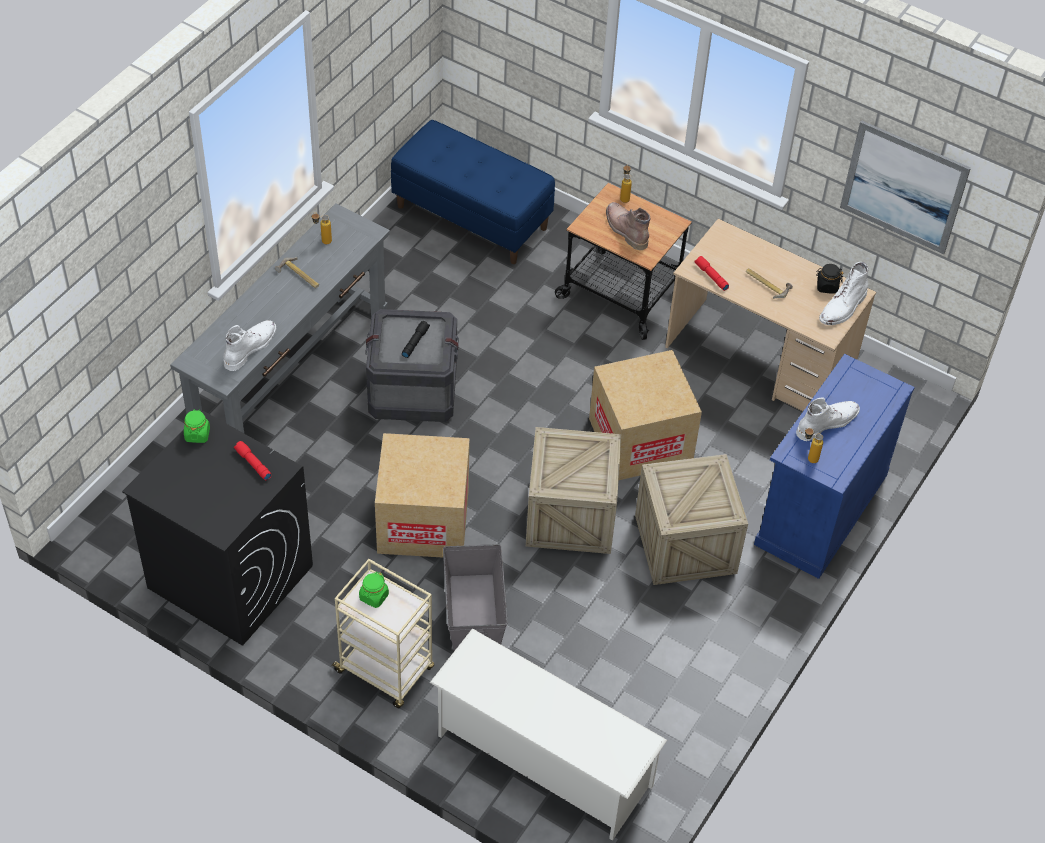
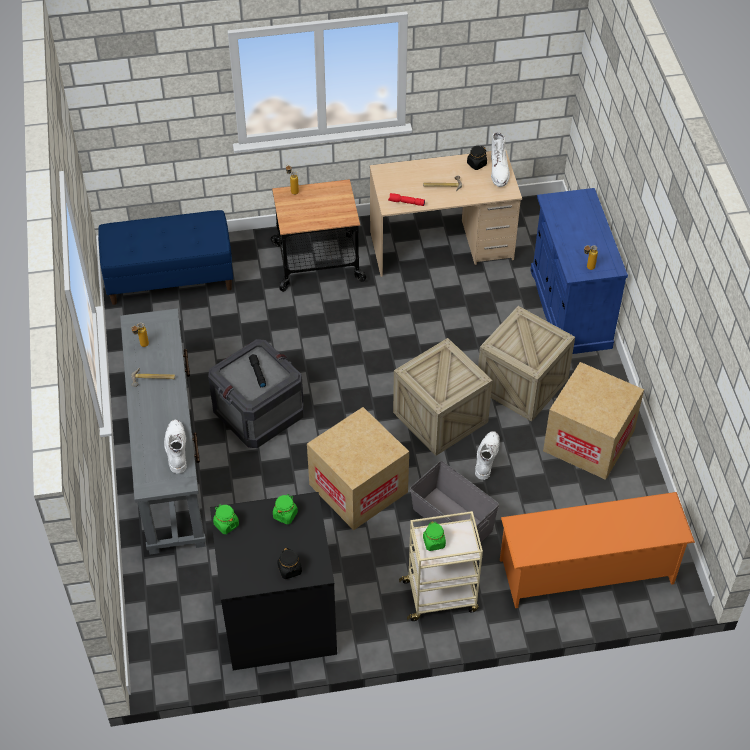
camera: 40 degrees left, 0 degrees up
(202, 511) = (290, 569): none -> black jar
(252, 464) = (285, 515): red flashlight -> green jar
(542, 760) = (587, 572): white shoe rack -> orange shoe rack
(625, 229) = (316, 210): brown boot -> none
(640, 441) = (429, 343): cardboard box -> cardboard box (588, 441)
(826, 422) = (573, 241): white boot -> white boot (486, 457)
(903, 187) = (500, 65): picture -> none

